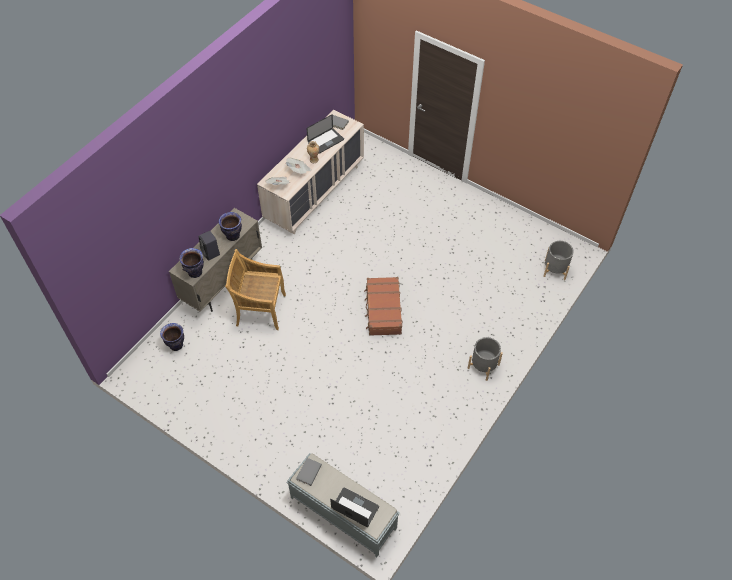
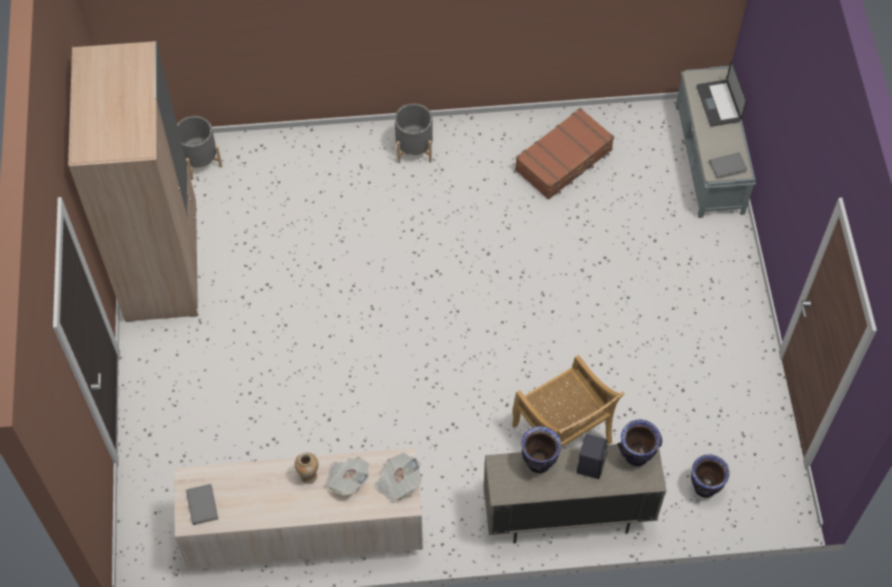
camera: 130 degrees left, 5 degrees up
(326, 141) = (256, 490): laptop -> none
(383, 310) = (431, 298): brown suitcase -> brown suitcase (564, 160)
(501, 221) = (162, 263): none -> beige wardrobe

